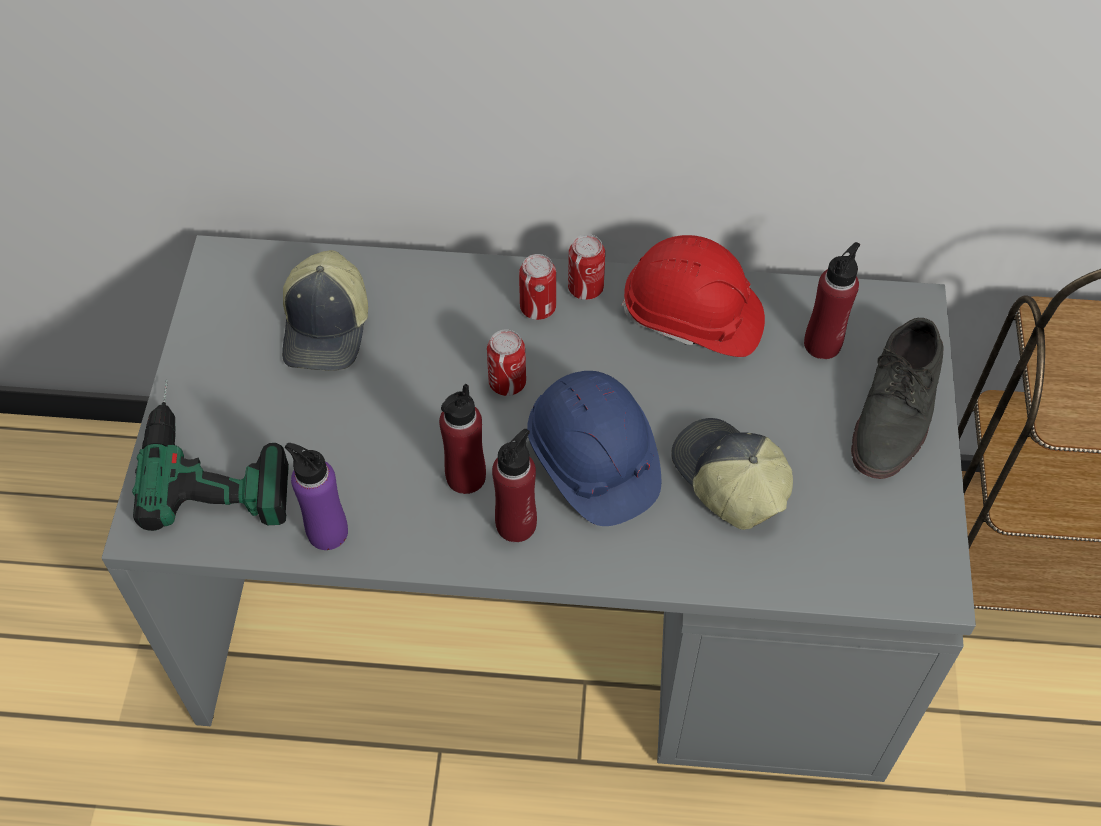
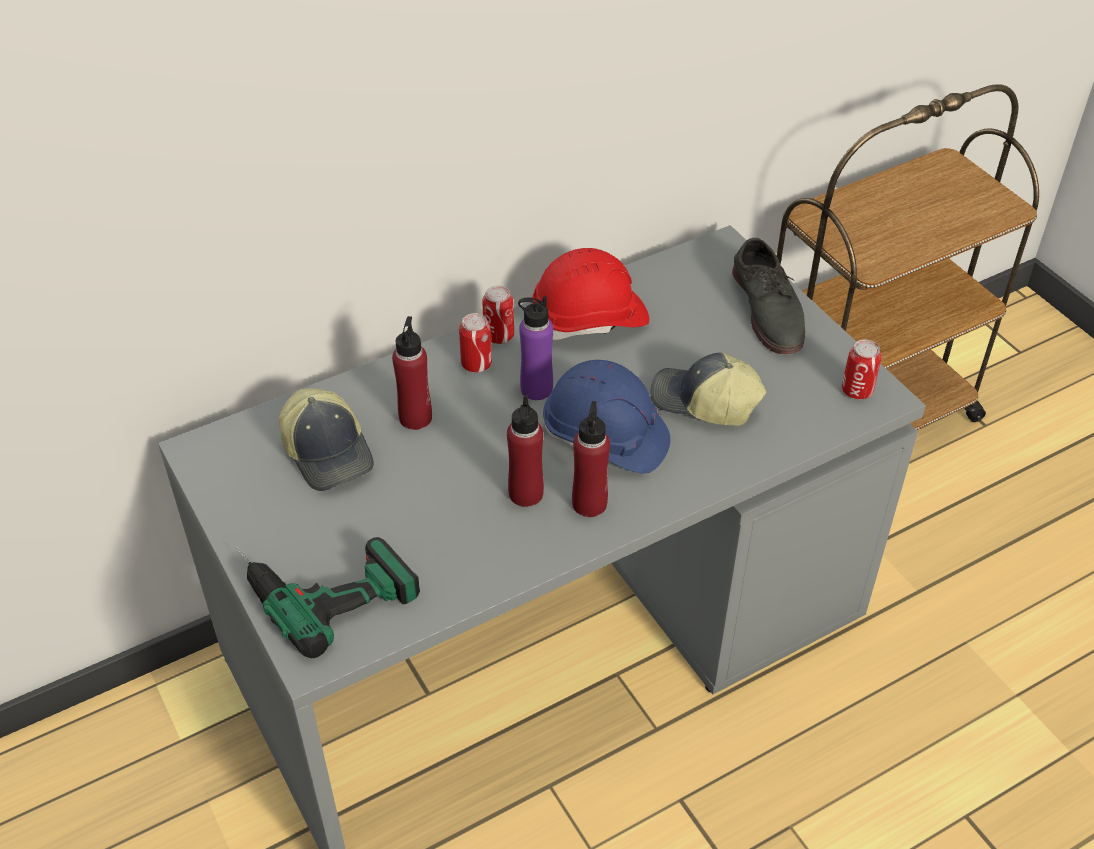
camera: 35 degrees left, 10 degrees down
(327, 532) = (457, 582): purple bottle -> purple bottle (536, 389)
(507, 382) = (499, 420): can -> can (857, 390)
(822, 344) = (688, 294): red bottle -> red bottle (415, 417)

